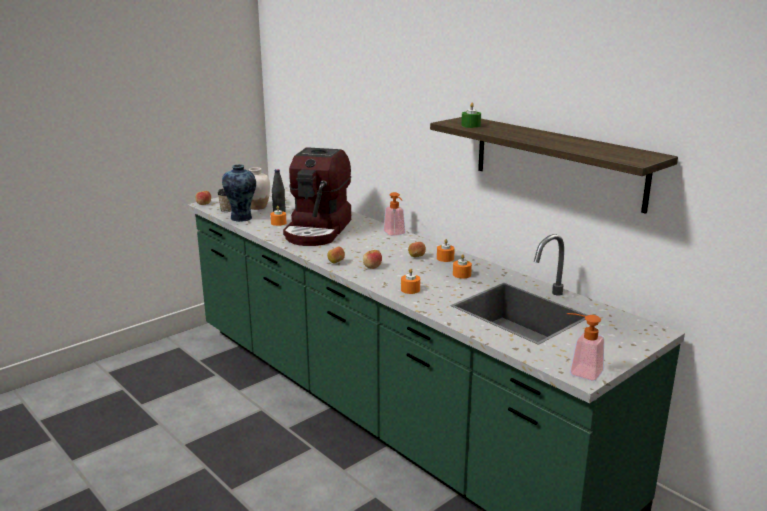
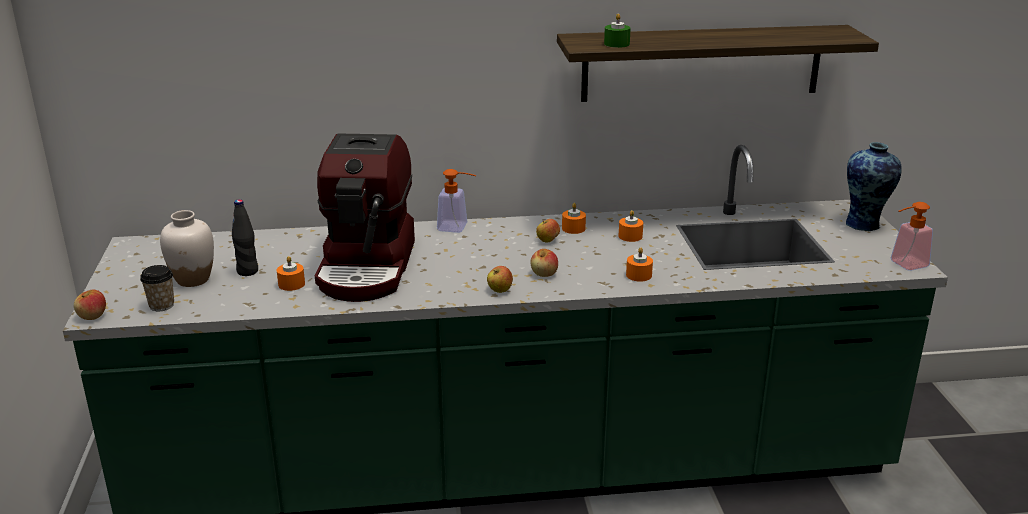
camera: 55 degrees left, 5 degrees up
(241, 218) = (222, 305): vase -> vase (864, 224)
(318, 230) = (368, 267): coffee machine -> coffee machine turned 45 degrees clockwise

